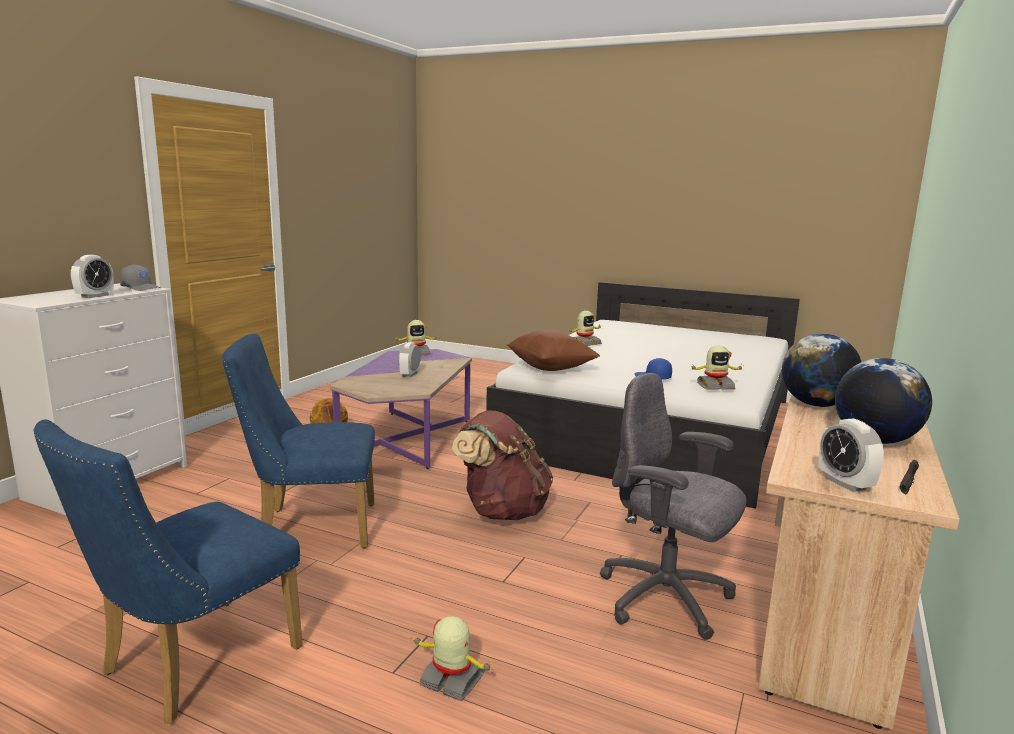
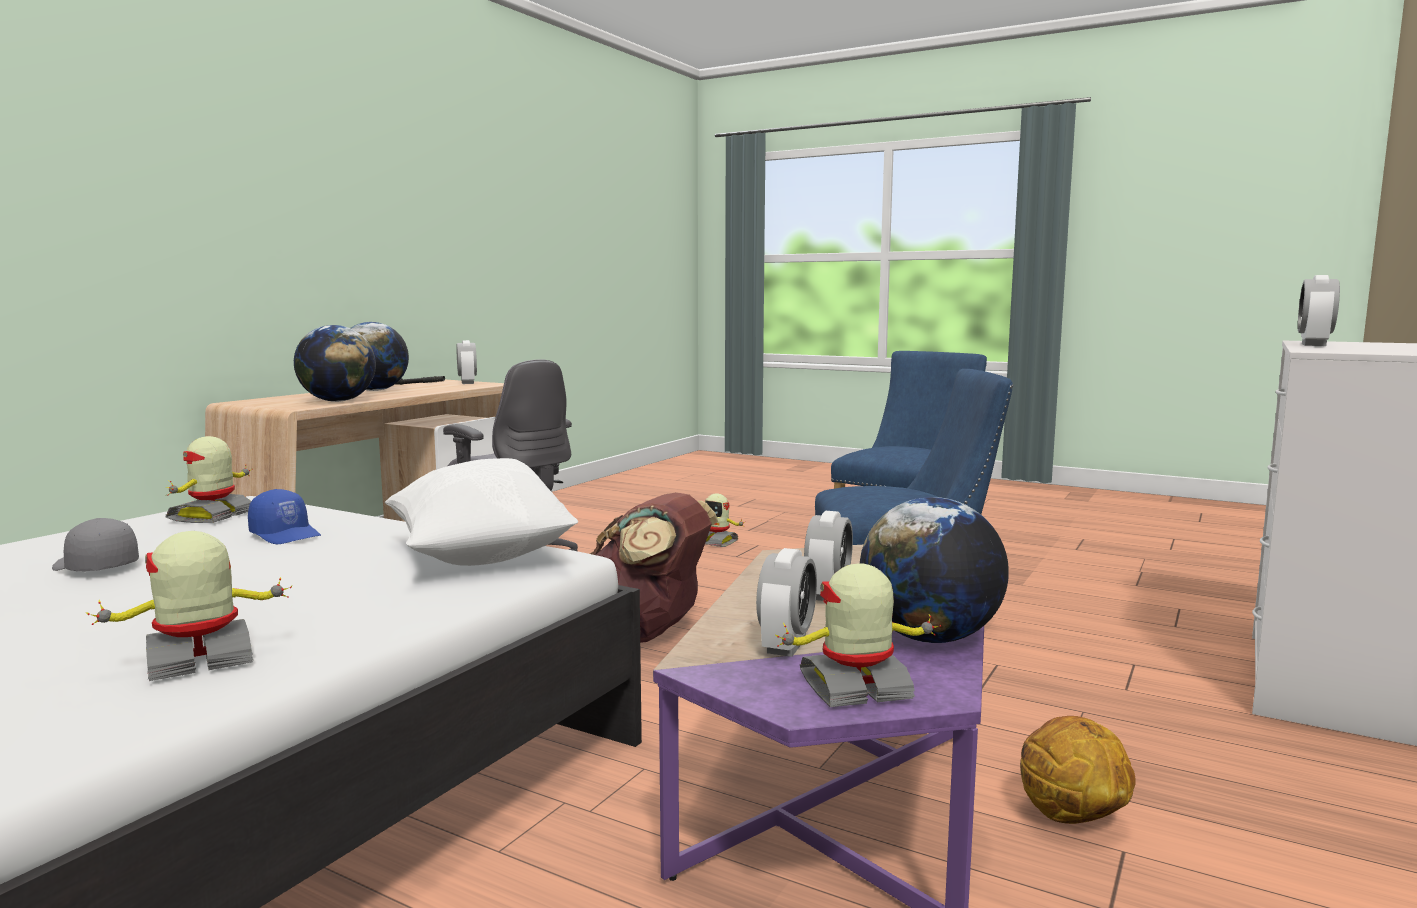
camera: 175 degrees left, 5 degrees down
(141, 288) = (1342, 350): grey cap -> grey cap (94, 567)
(384, 362) = (929, 638): none -> globe
(432, 361) = (786, 645): none -> alarm clock
(550, 368) = (480, 556): brown pillow -> white pillow
(715, 386) = (213, 516): toy robot -> toy robot turned 75 degrees counterclockwise

